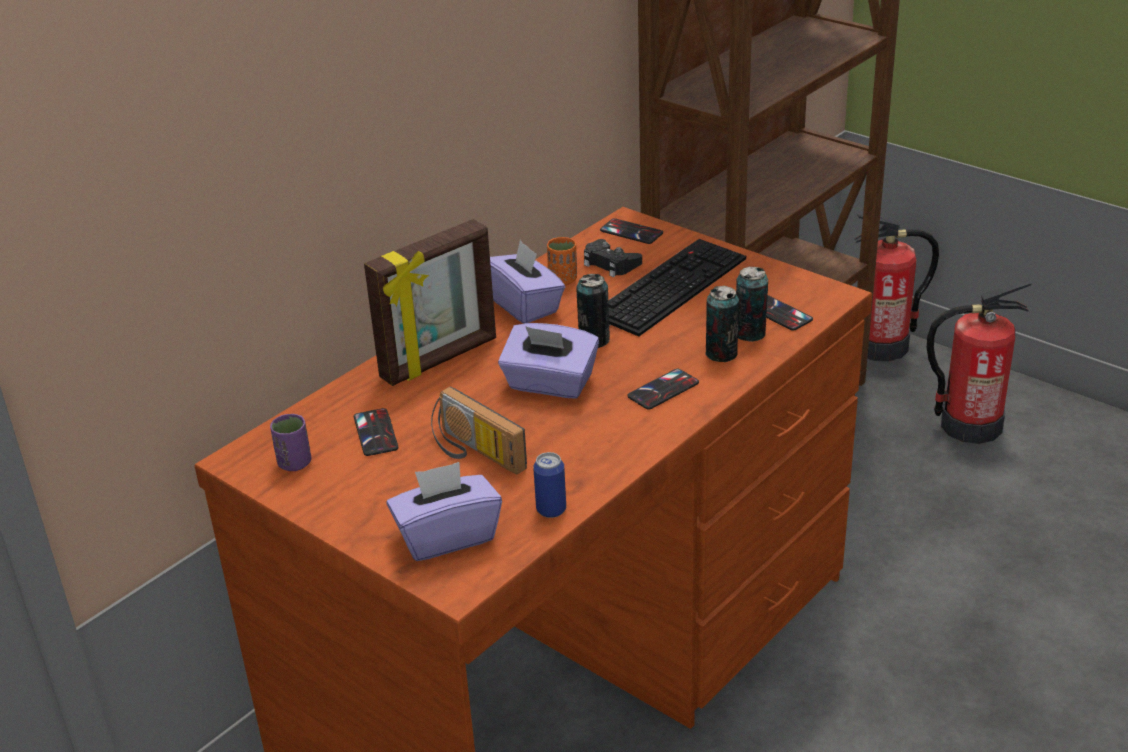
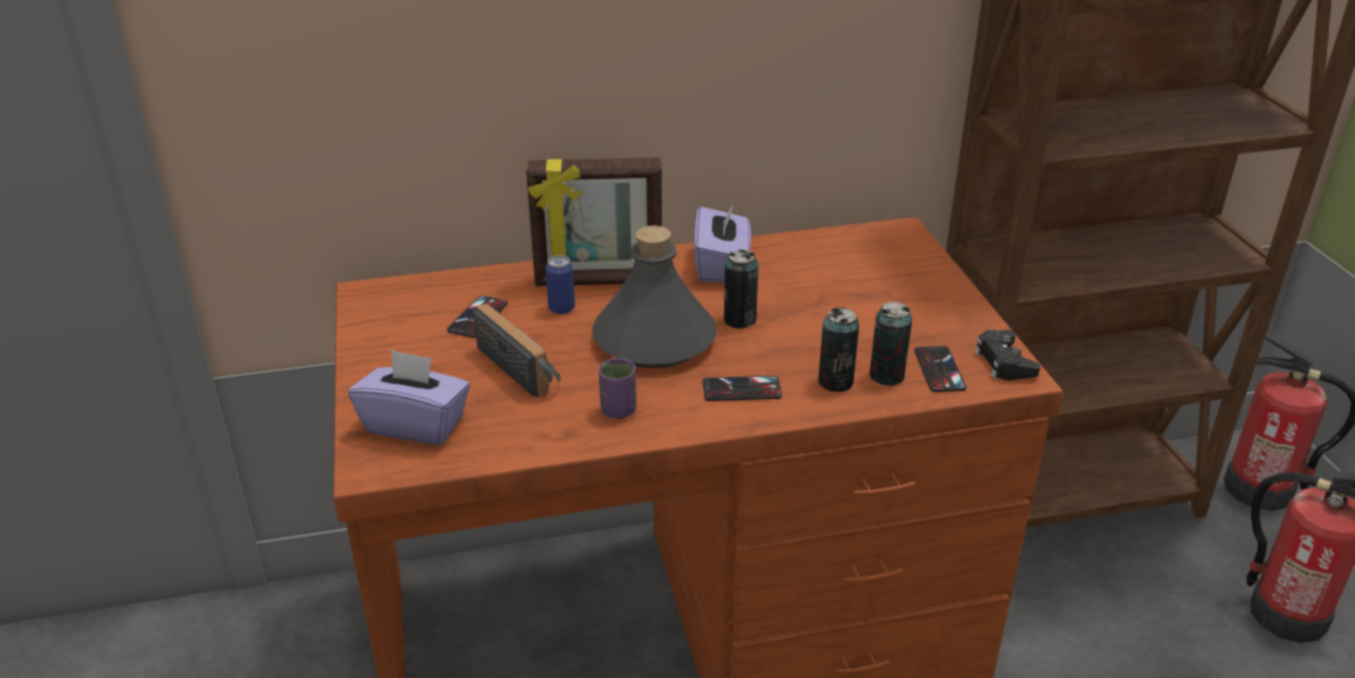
camera: 35 degrees right, 0 degrees up
(294, 463) = (395, 313): purple cup -> purple cup (618, 411)
(473, 453) = (524, 368): radio -> radio turned 150 degrees clockwise
(550, 384) = (655, 340): purple tissue box -> grey bottle
(551, 510) = (517, 445): can -> can (561, 308)
(563, 280) = (781, 258): orange cup -> none
(610, 264) = (840, 261): black game controller -> black game controller (1004, 362)
(631, 232) = (895, 241): phone -> none
(669, 285) = (868, 301): keyboard -> none

